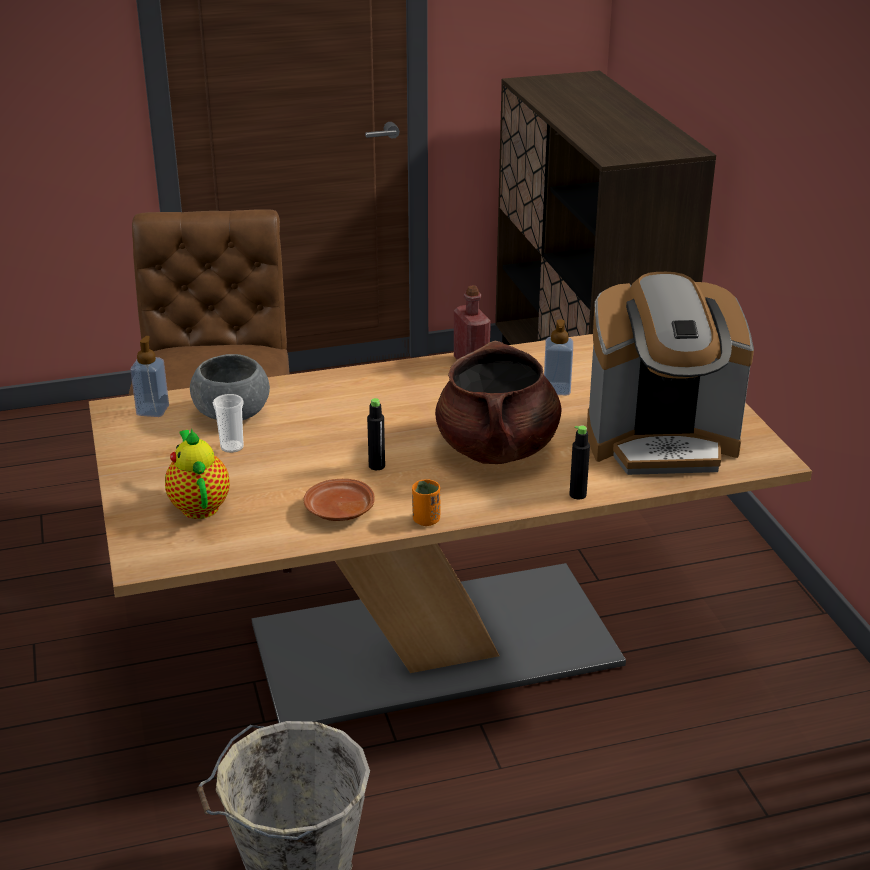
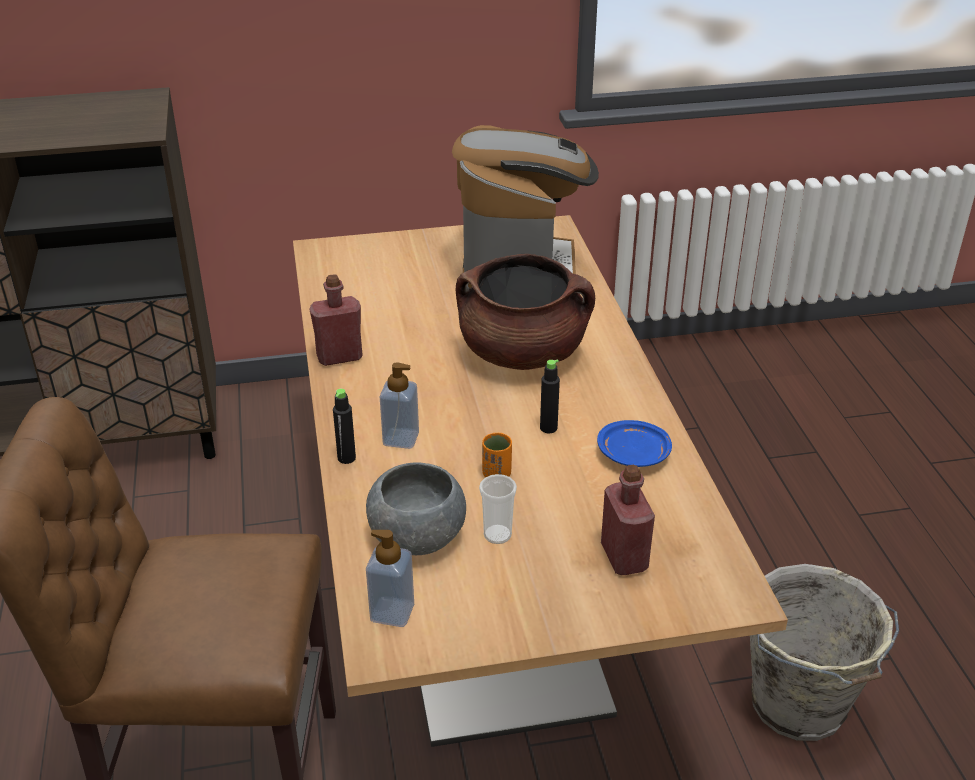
camera: 85 degrees left, 5 degrees up
(199, 505) = (624, 557): teapot -> red bottle
(339, 511) = (634, 454): brown plate -> blue plate
(426, 520) = (648, 401): orange cup -> orange cup (496, 474)
(556, 389) = (411, 311): soap dispenser -> soap dispenser (401, 438)
(577, 494) = (605, 318): black bottle -> black bottle (346, 458)

